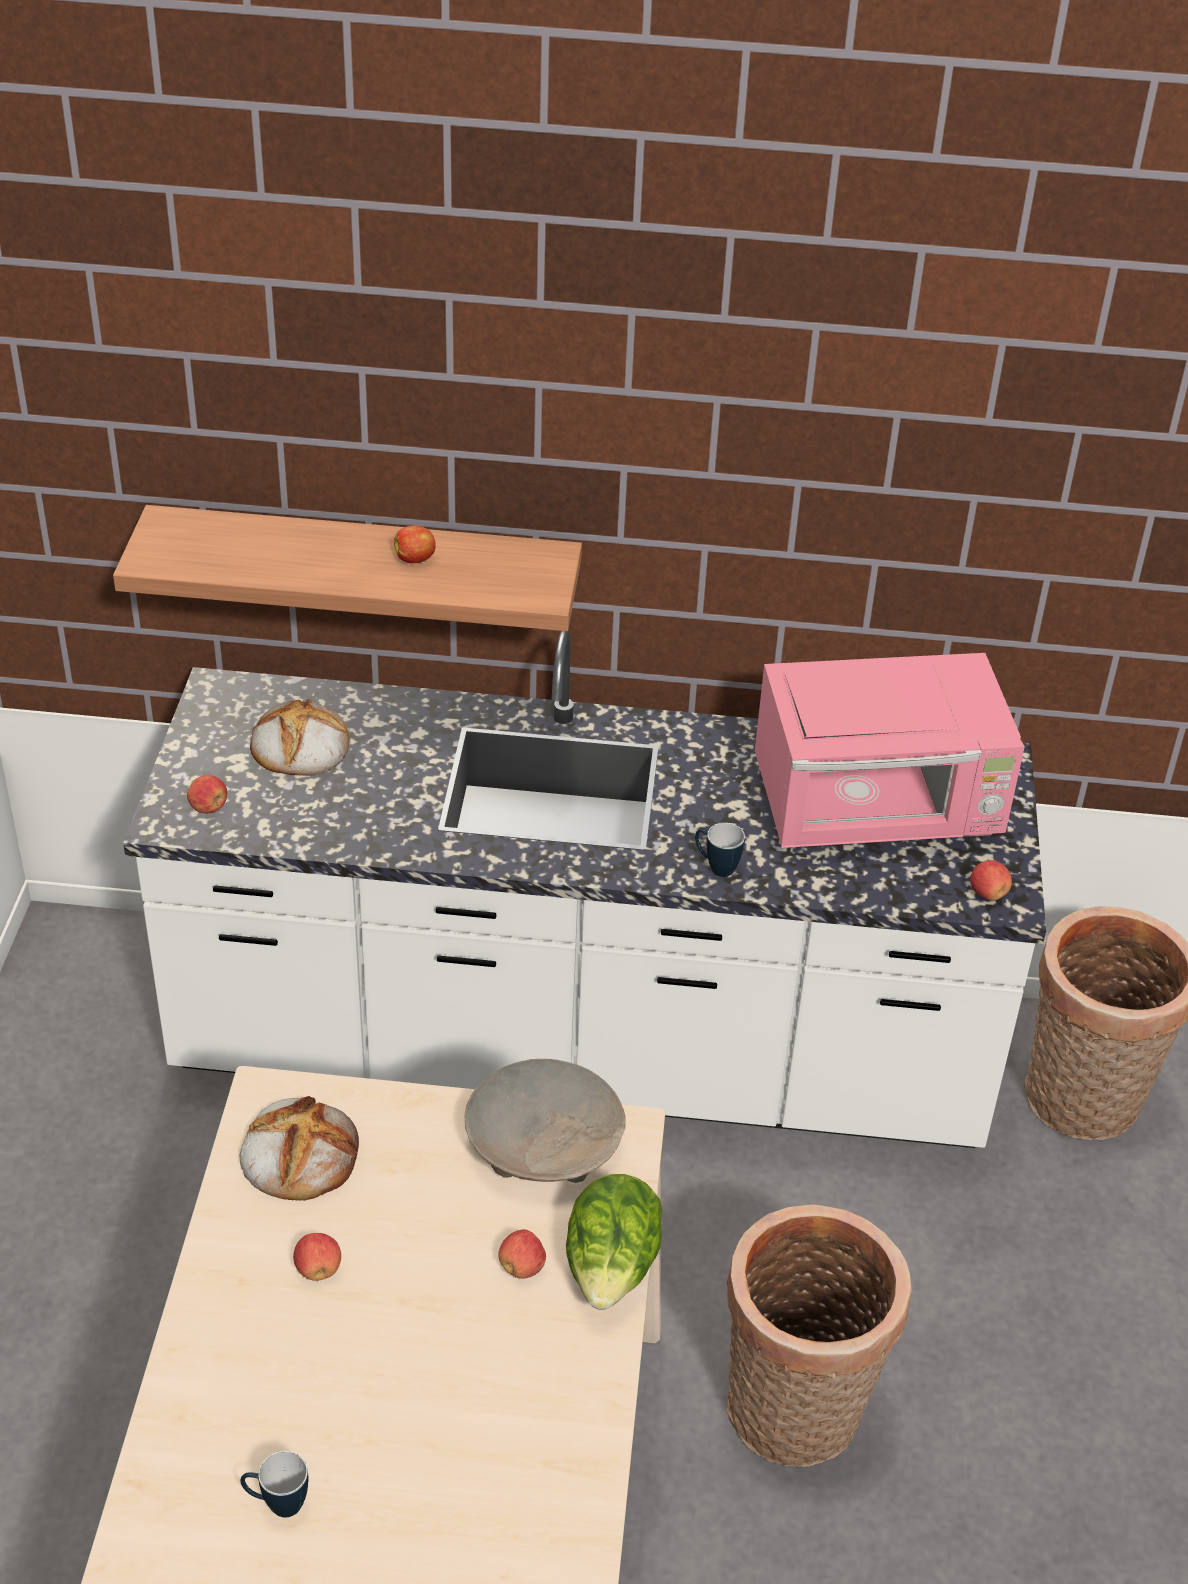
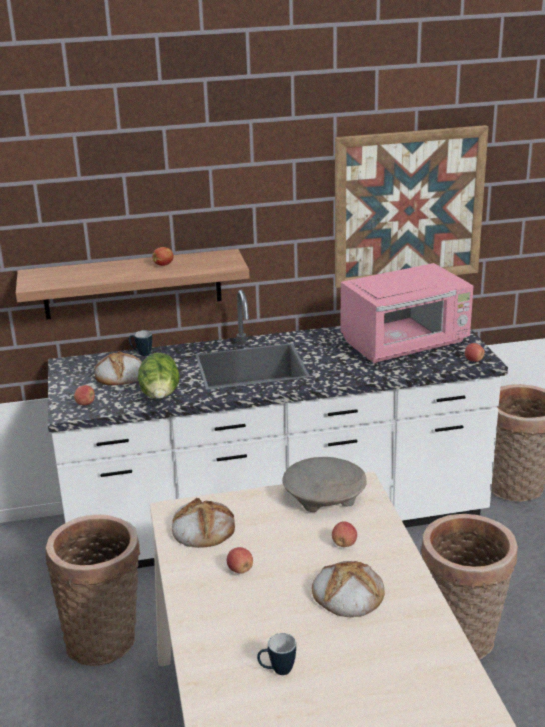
camera: 15 degrees left, 15 degrees down
(183, 1215) = (105, 639): none -> basket
(470, 1381) = (347, 594): none -> bread
(612, 1269) = (389, 534): lettuce -> lettuce (161, 397)
(716, 867) = (346, 376): mug -> mug (141, 353)
(957, 528) = (408, 207): none -> picture

